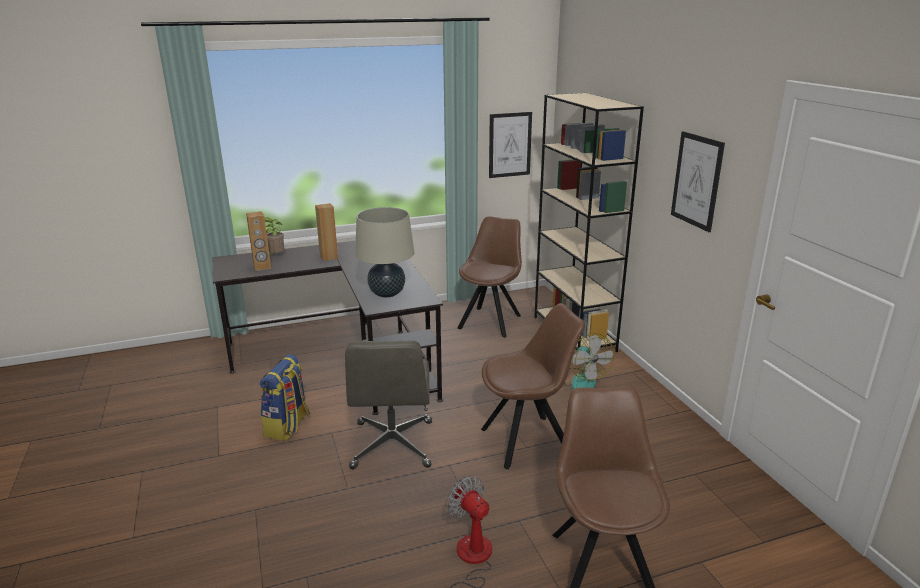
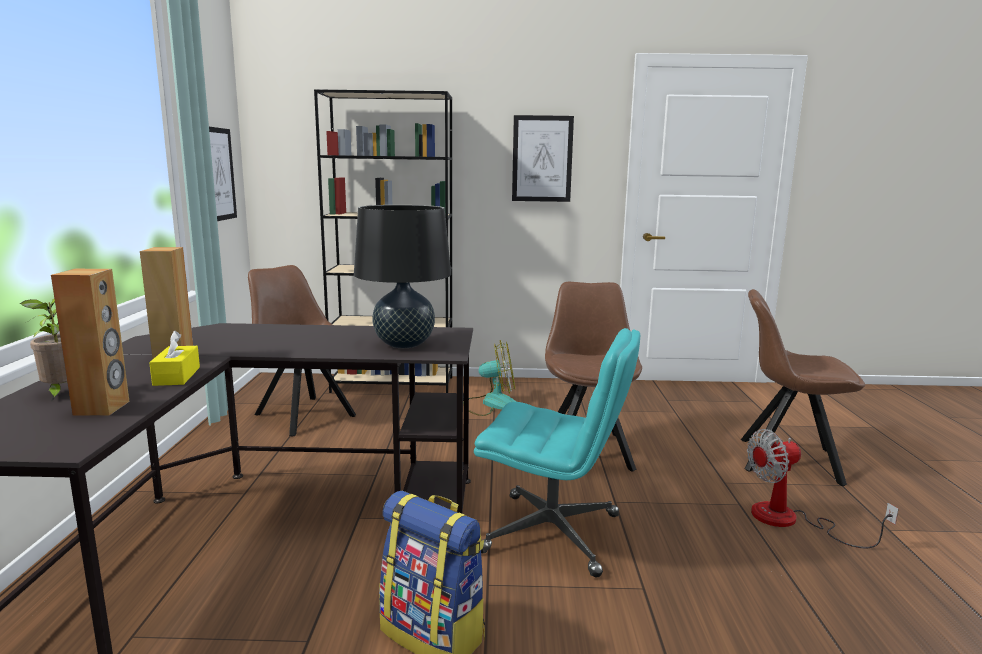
camera: 70 degrees left, 10 degrees down
(305, 265) = (177, 376): none -> yellow tissue box
(387, 294) = (404, 344): beige table lamp -> black table lamp
(393, 445) = (553, 533): grey office chair -> turquoise office chair

